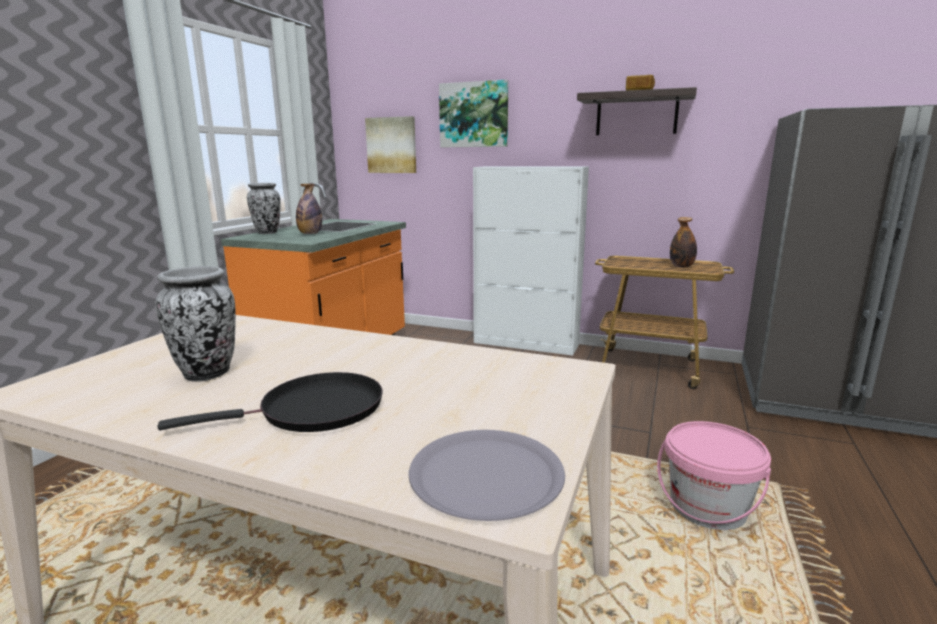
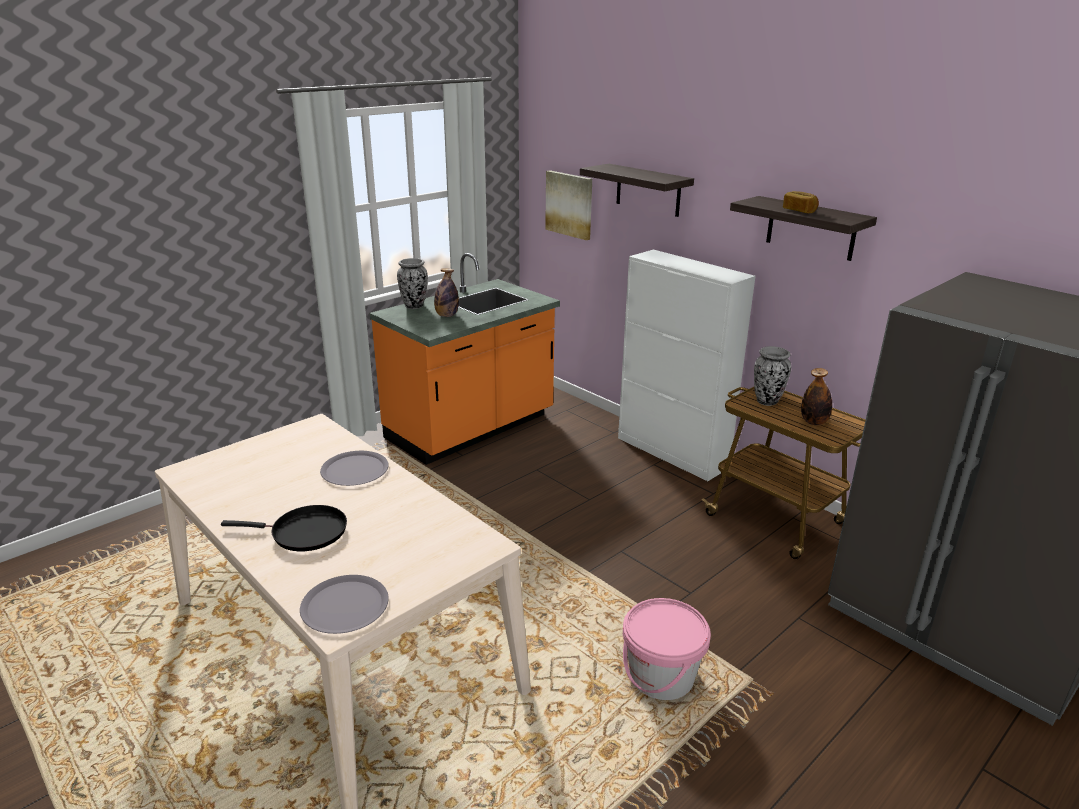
camera: 25 degrees right, 10 degrees up
(207, 374) = (273, 482): vase -> vase (767, 401)
(319, 344) = (355, 469): none -> grey plate
(474, 115) = (648, 190): picture -> shelf

